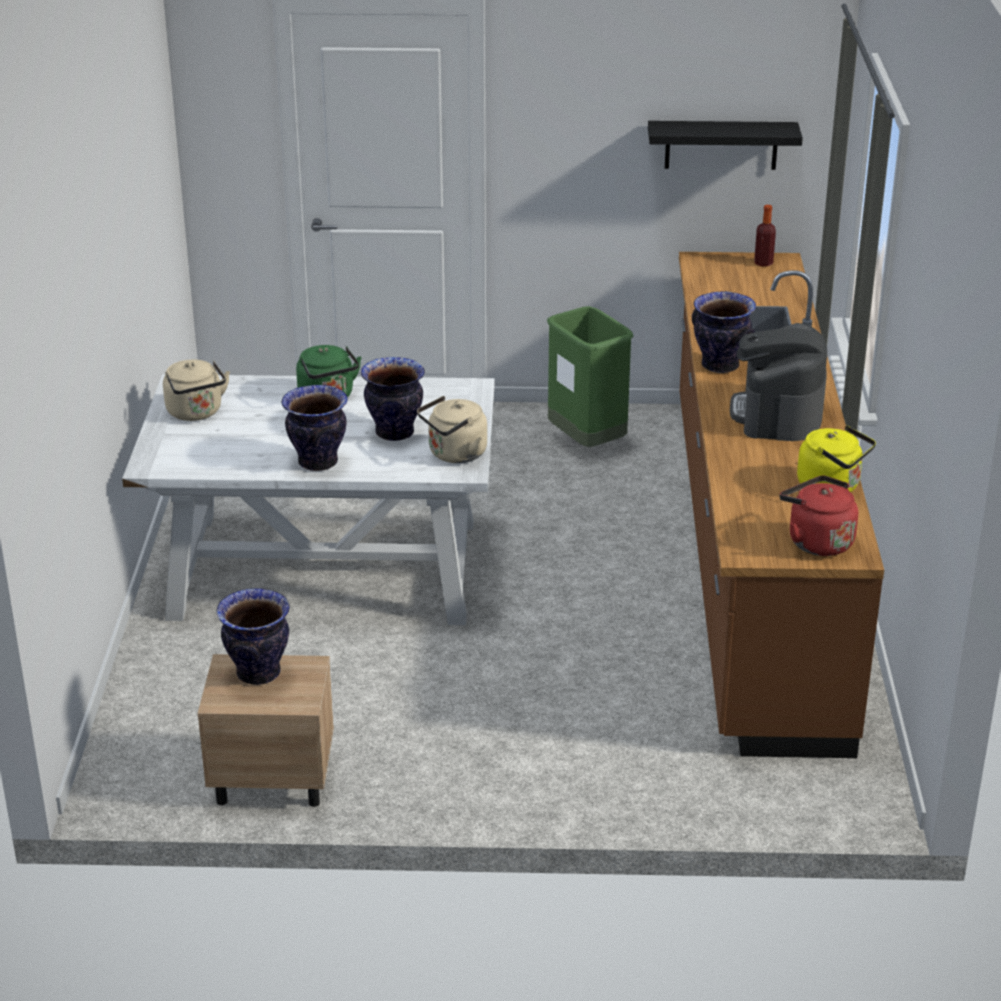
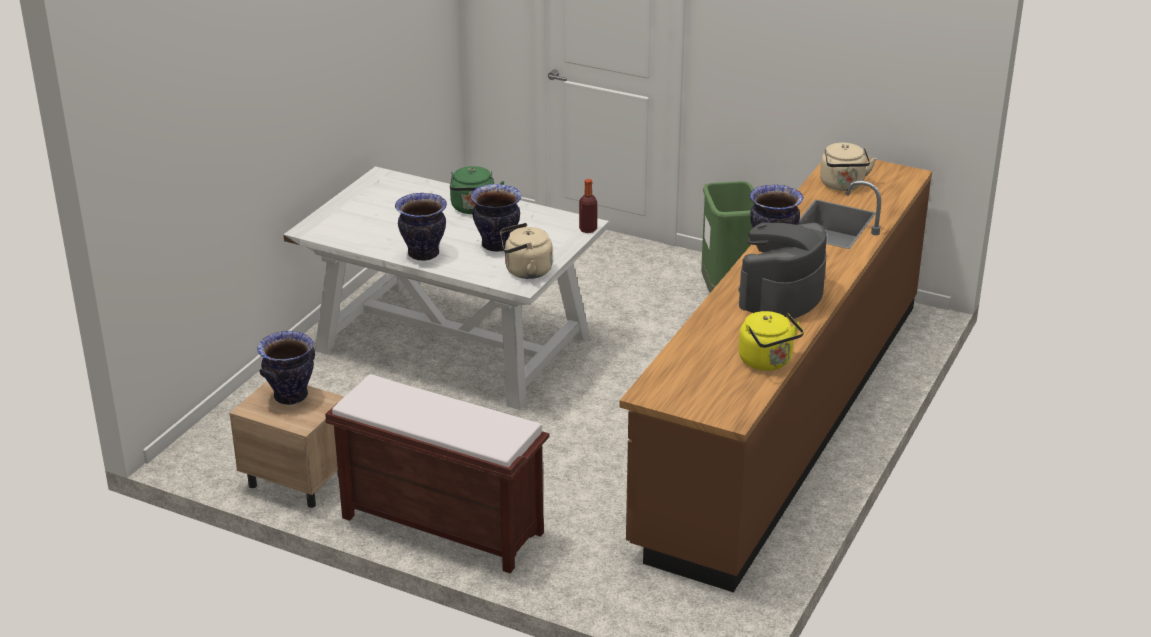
camera: 25 degrees right, 0 degrees up
(196, 413) = (372, 199): beige kettle -> beige kettle (843, 185)
(485, 781) = (440, 525): none -> brown bench
(721, 145) = (872, 65): black shelf -> none
(763, 263) = (892, 173): bottle -> bottle (588, 229)
(816, 541) = (712, 400): red kettle -> none

